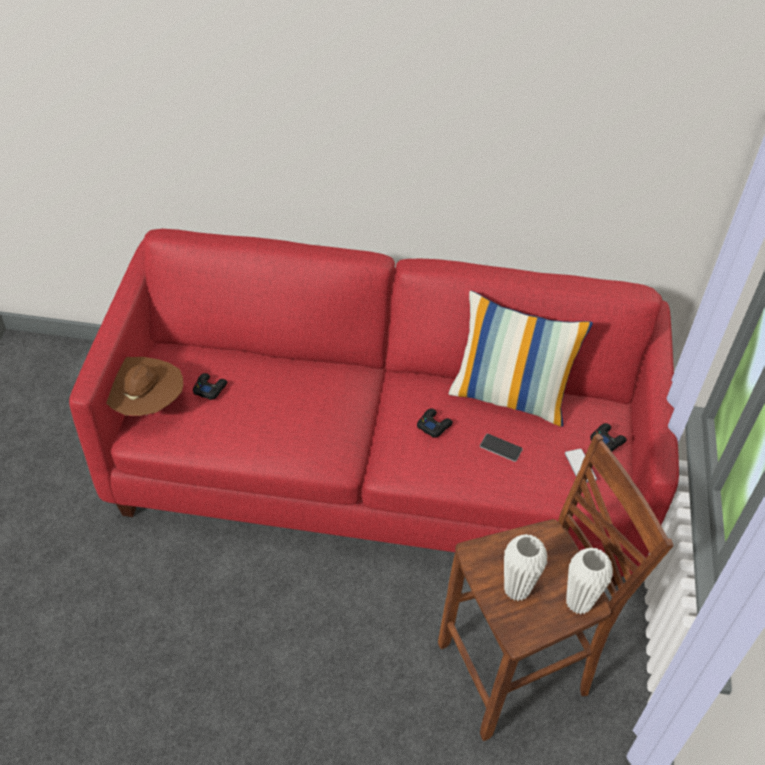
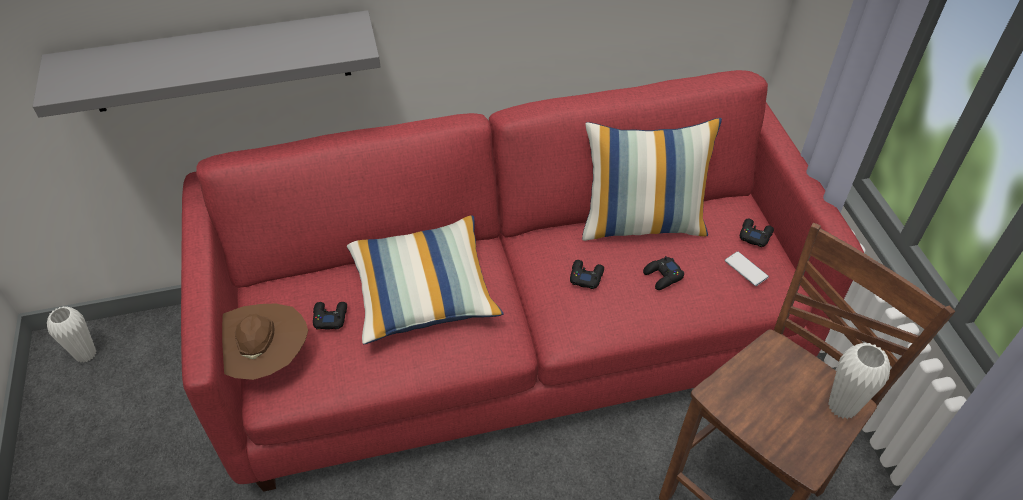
camera: 20 degrees left, 0 degrees up
(187, 154) = (219, 62): none -> grey shelf
(292, 392) = (423, 291): none -> pillow
(501, 447) = (663, 276): phone -> black game controller
(516, 590) = (777, 416): white vase -> white vase (86, 354)

